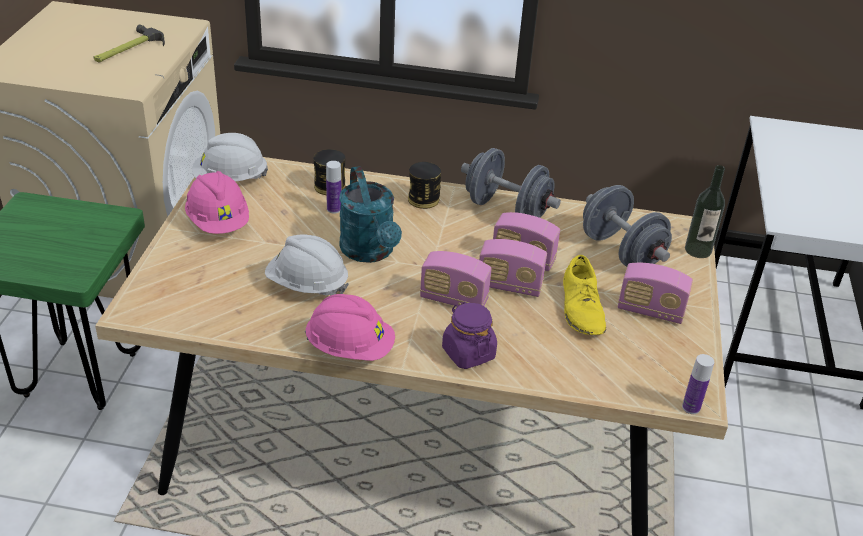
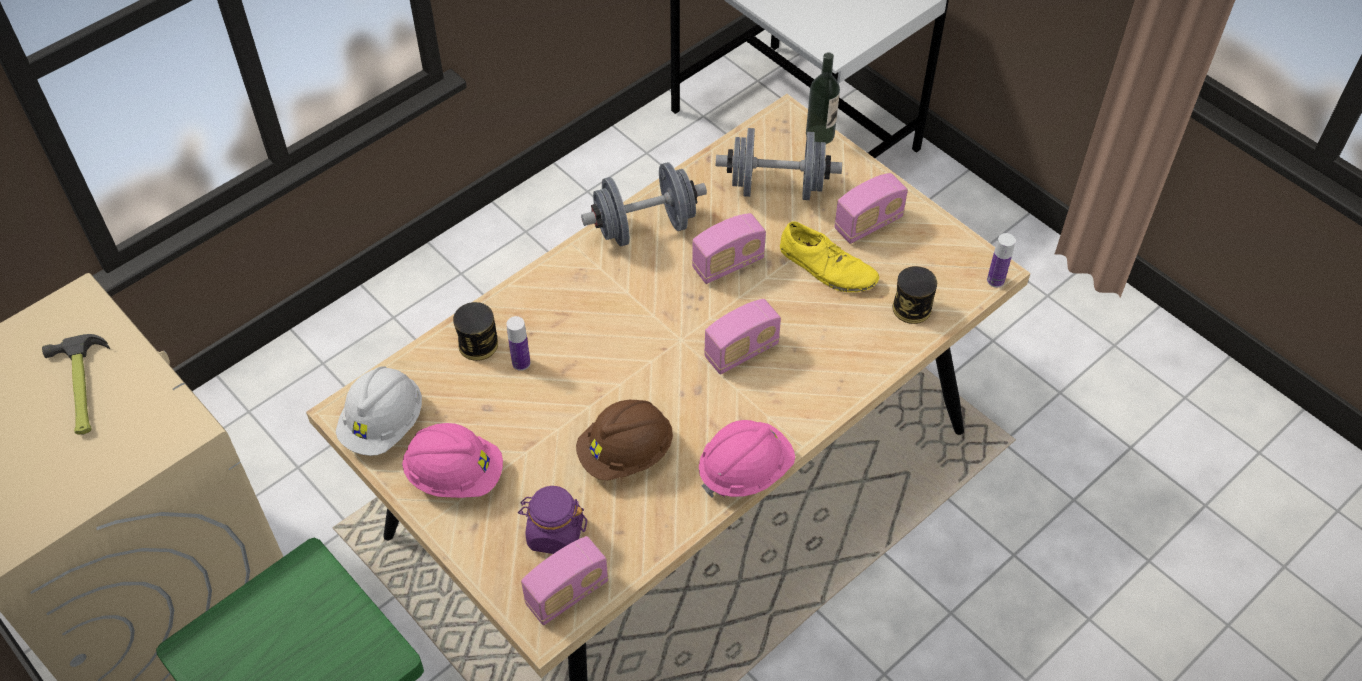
camera: 50 degrees left, 15 degrees up
(307, 285) = (626, 453): white hard hat -> brown hard hat
(370, 252) = (618, 374): turquoise watering can -> none
(423, 199) = (571, 281): can -> can (912, 308)
(468, 353) = (820, 386): purple jar -> purple jar (555, 533)
(509, 286) = (756, 299): radio -> radio (567, 594)

